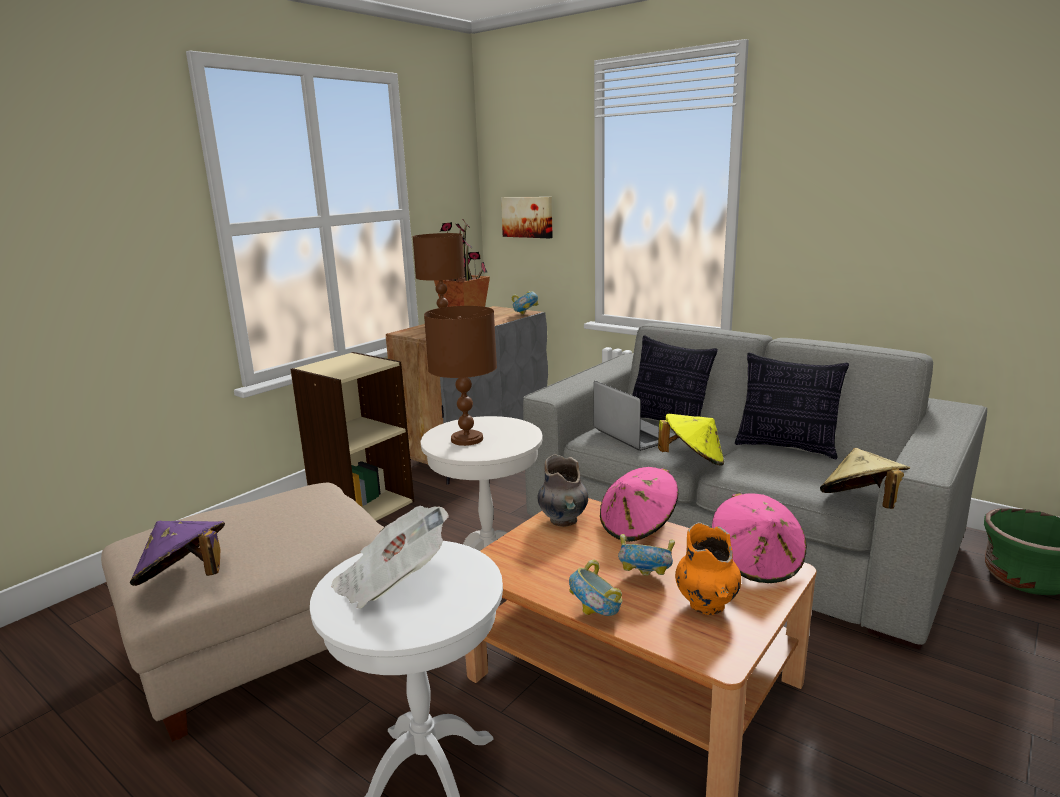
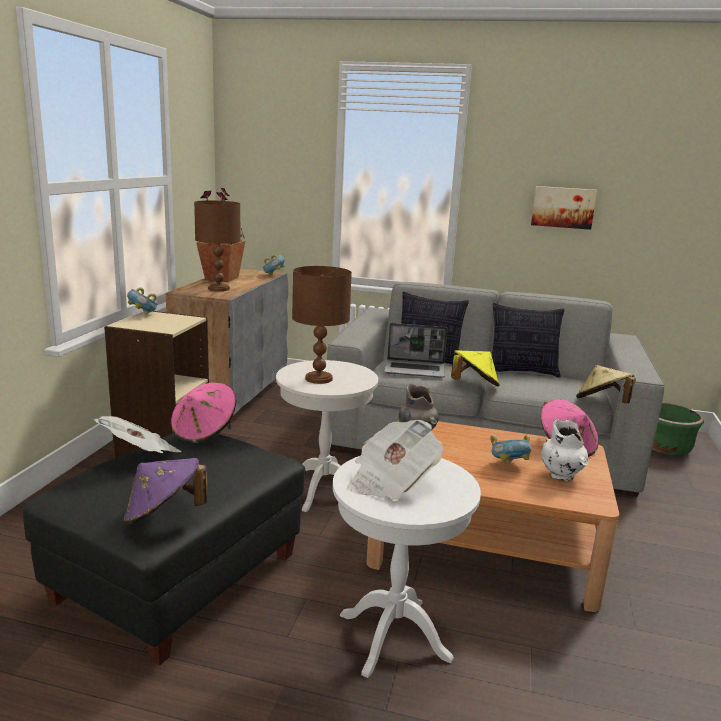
camera: 25 degrees left, 0 degrees up
(236, 508) = (140, 454): none -> newspaper
(267, 646) = (177, 578): beige ottoman -> black ottoman
(528, 217) = (267, 189): picture -> picture (563, 207)
(596, 615) = (500, 492): bowl -> bowl (143, 314)
(633, 435) = (415, 370): laptop -> laptop turned 150 degrees clockwise
(638, 526) = (472, 433): pink hat -> pink hat (204, 432)
(707, 606) = (561, 476): orange vase -> white vase

